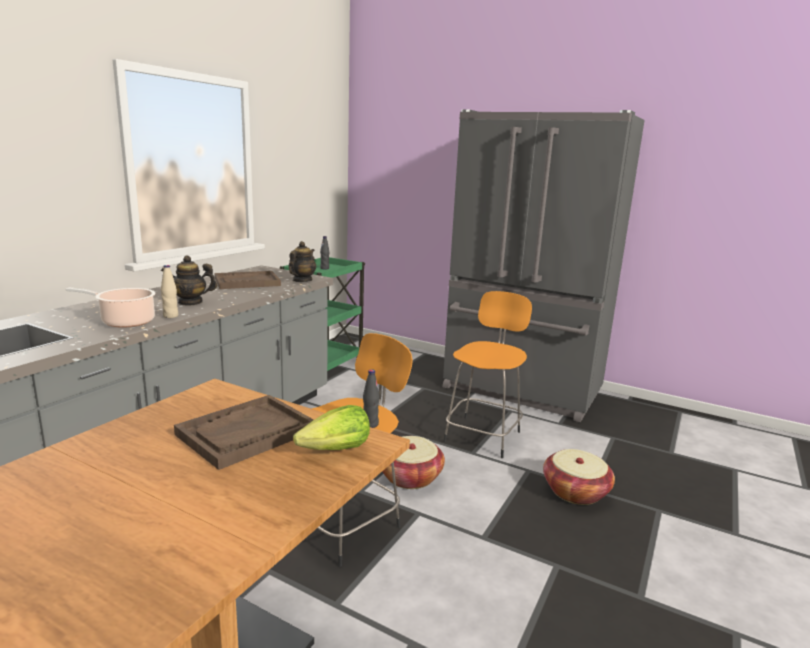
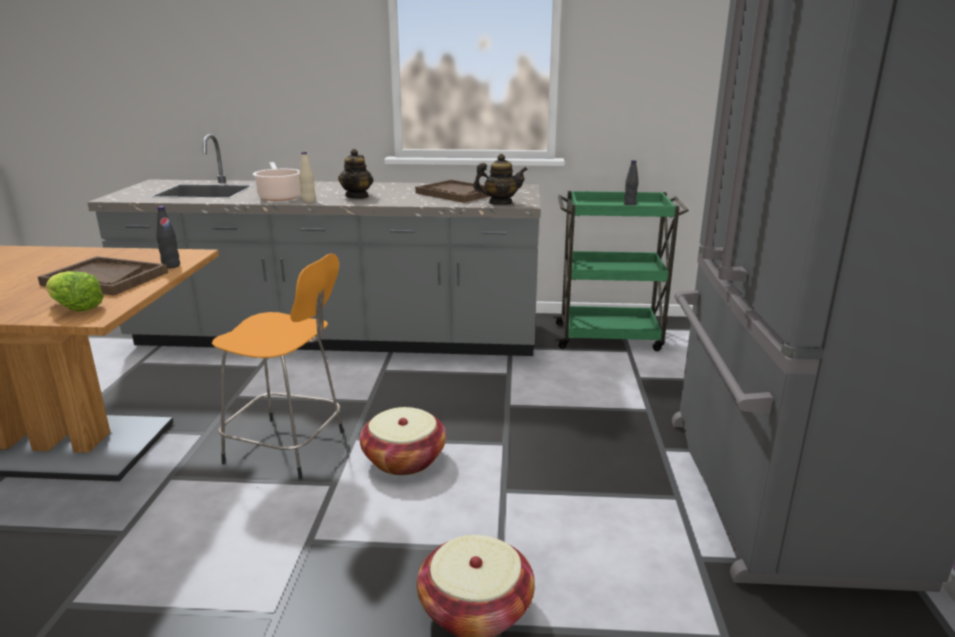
camera: 65 degrees right, 5 degrees up
(190, 302) = (357, 196): teapot -> teapot turned 135 degrees counterclockwise
(370, 424) = (265, 343): black bottle -> black bottle (171, 266)
(483, 435) = (564, 488): orange stool -> none

